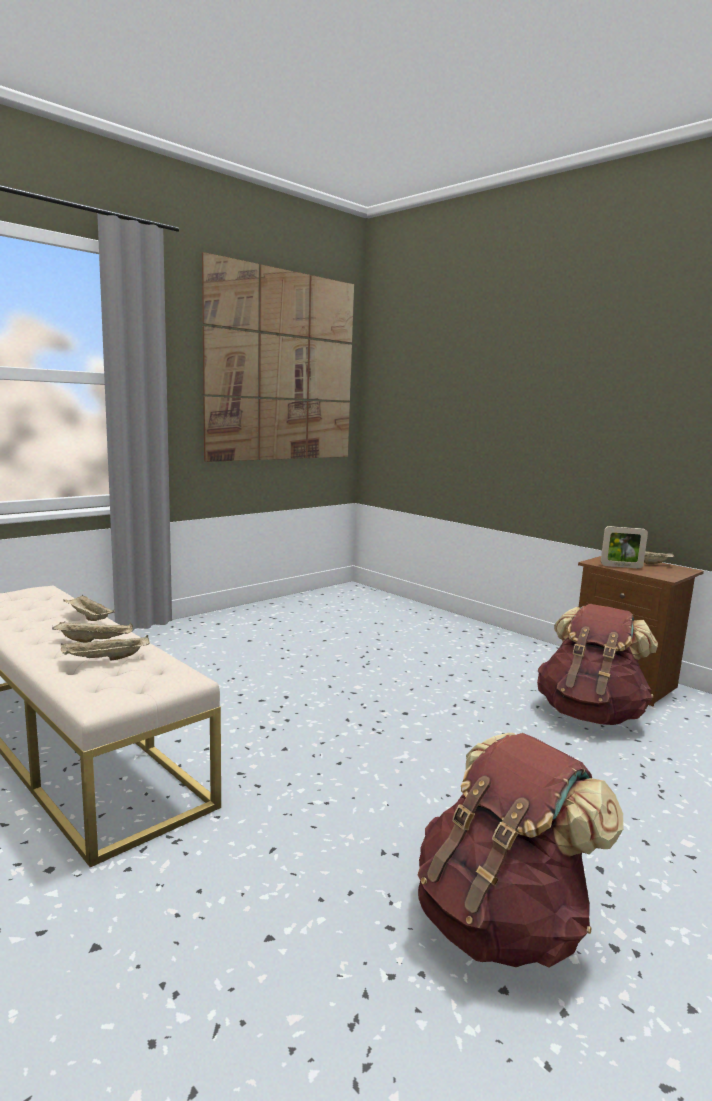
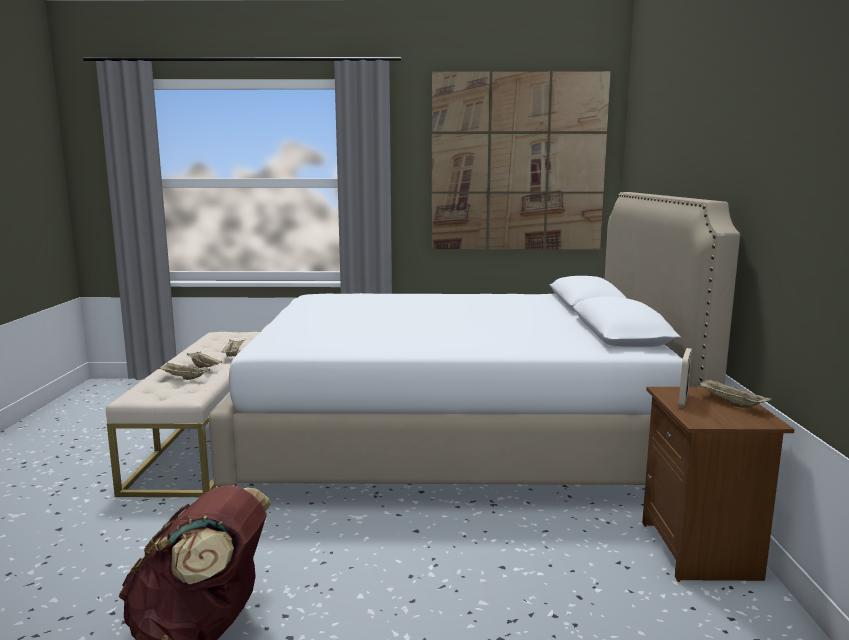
camera: 45 degrees right, 0 degrees up
(339, 659) = (456, 438): none -> white bed
(590, 714) = (583, 557): brown backpack -> none
(621, 566) = (683, 400): picture frame -> picture frame turned 60 degrees clockwise

